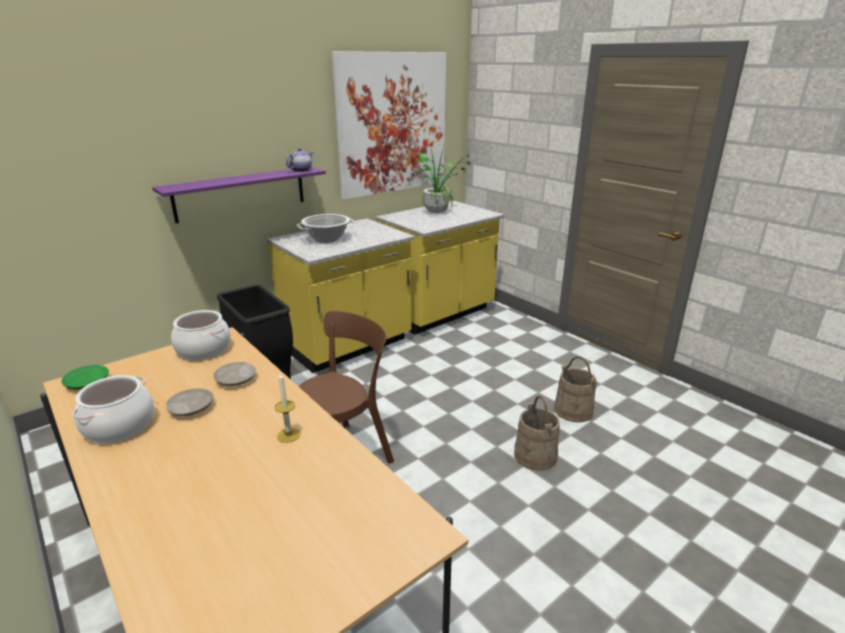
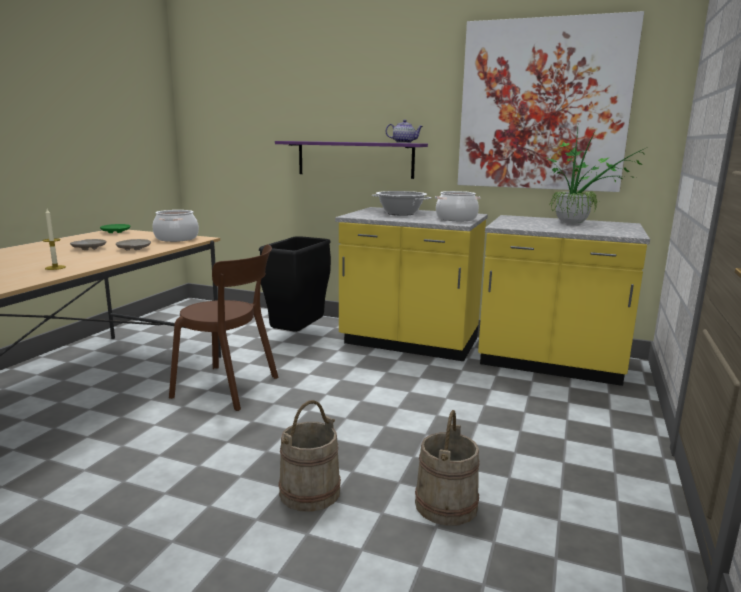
camera: 60 degrees right, 10 degrees down
(119, 425) = (64, 243): cooking pot -> cooking pot (456, 219)

